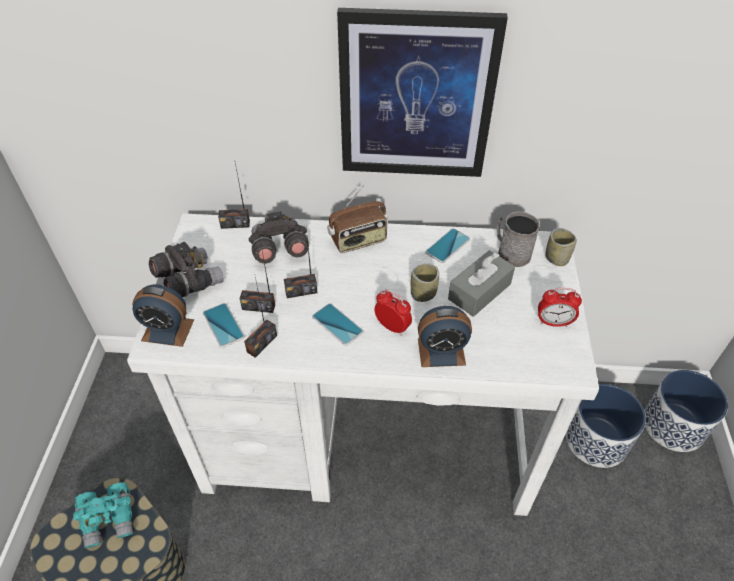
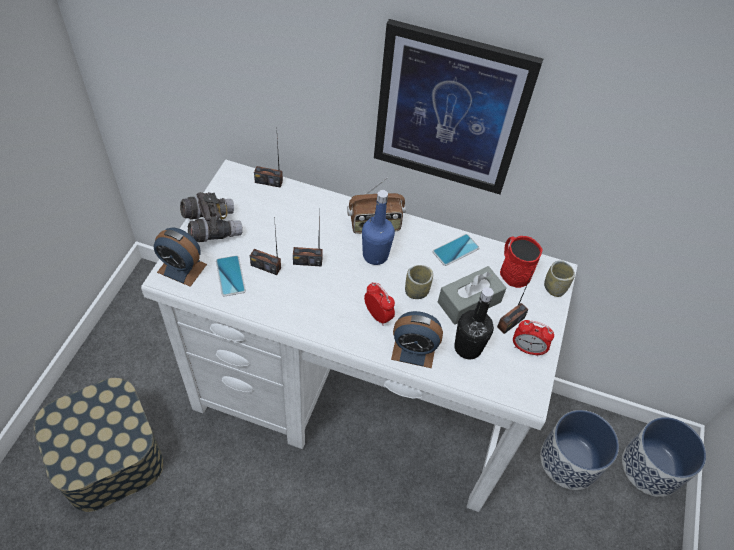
camera: 10 degrees right, 5 degrees up
(110, 519) = (105, 413): turquoise binoculars -> none
(261, 343) = (258, 301): radio -> radio (510, 322)
(279, 251) = (300, 217): grey binoculars -> none
(337, 324) = (329, 301): phone -> none
(369, 269) = (375, 255): none -> blue bottle
(495, 336) = (468, 348): none -> black bottle
(510, 252) = (513, 271): grey mug -> red mug

